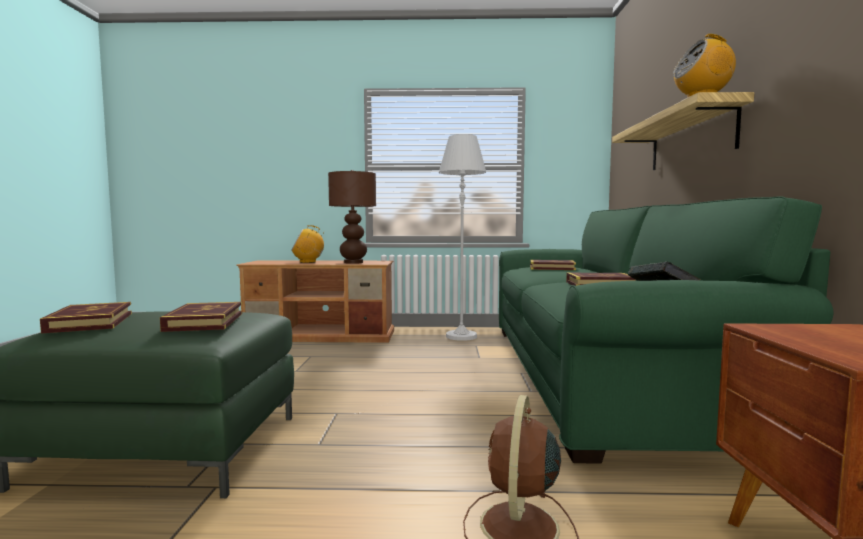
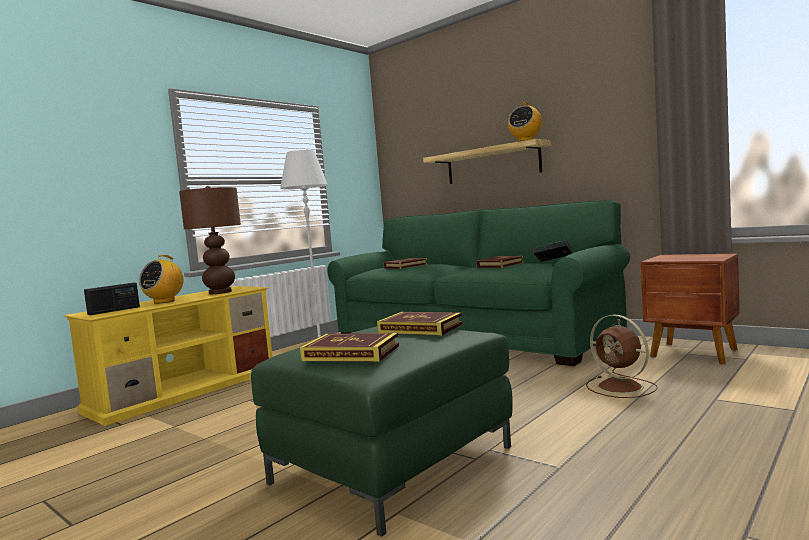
camera: 50 degrees left, 0 degrees up
(269, 262) = (114, 310): none -> radio
(321, 335) = (187, 389): brown tv stand -> yellow tv stand

